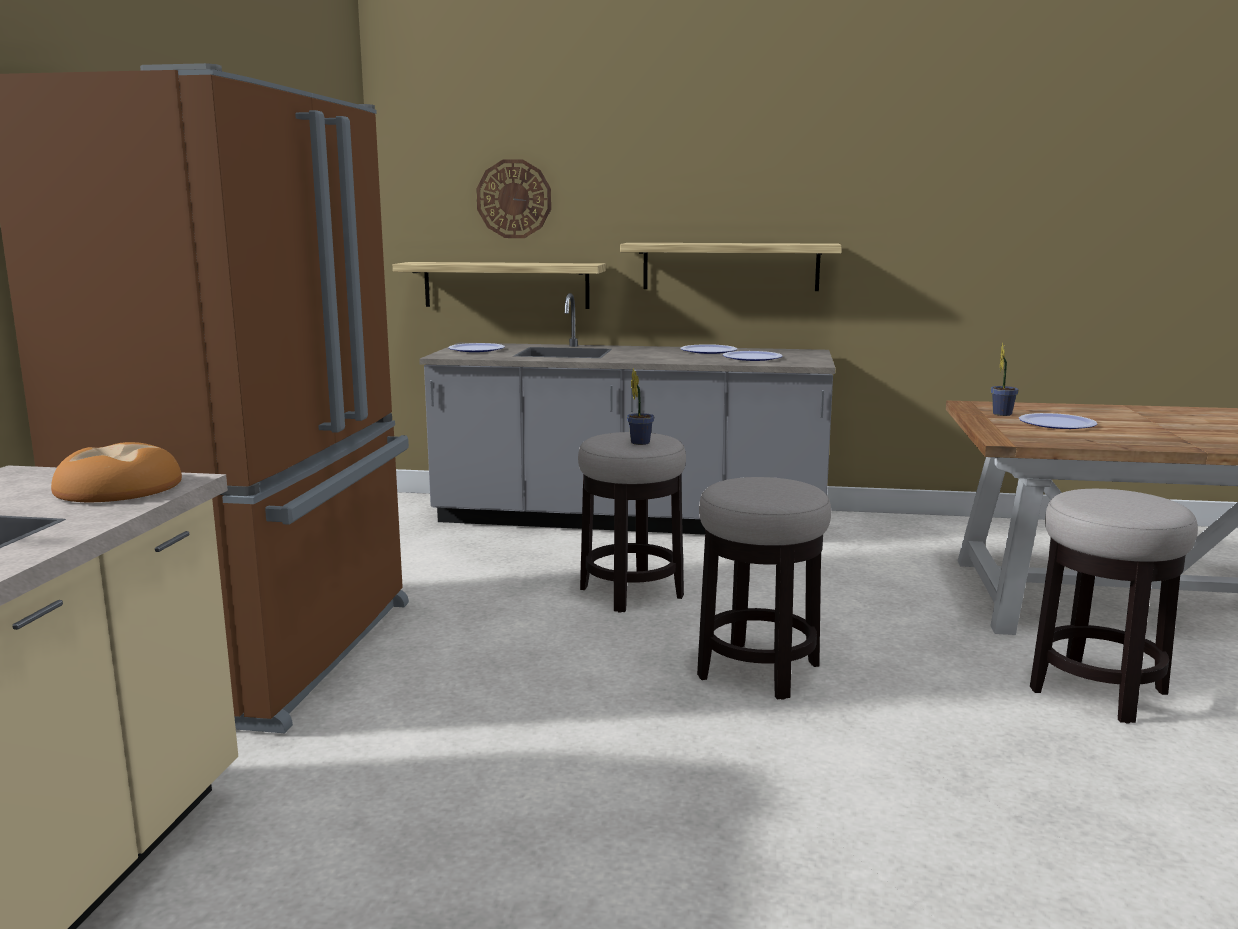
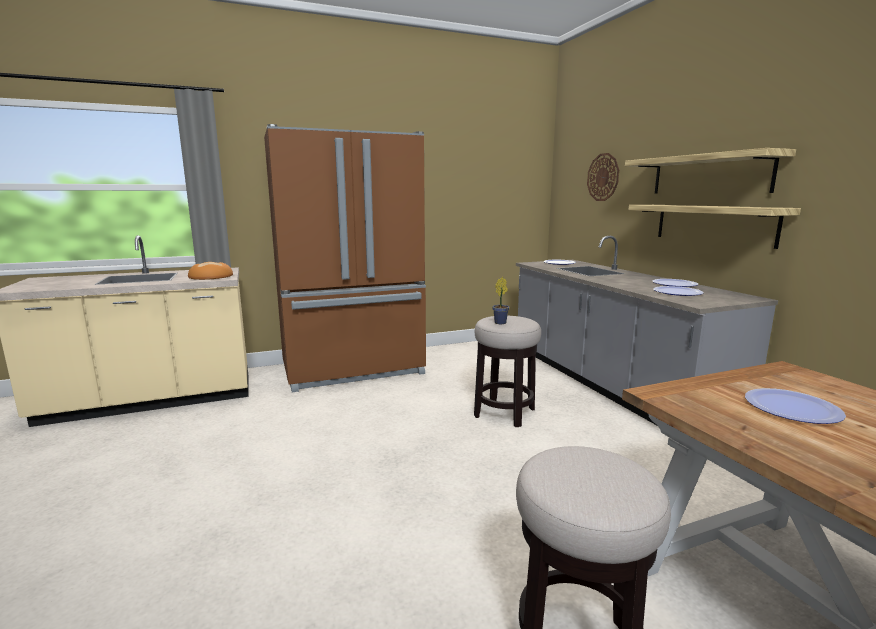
camera: 60 degrees right, 0 degrees up
(506, 285) = (595, 228): shelf -> shelf (709, 174)
(758, 671) = (444, 474): stool -> none
(1002, 413) = (777, 383): potted plant -> none

